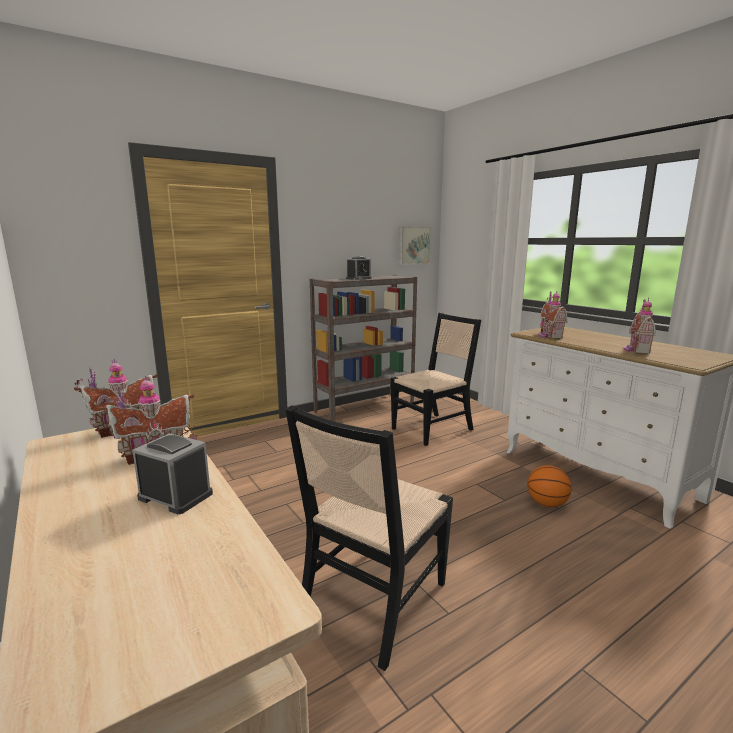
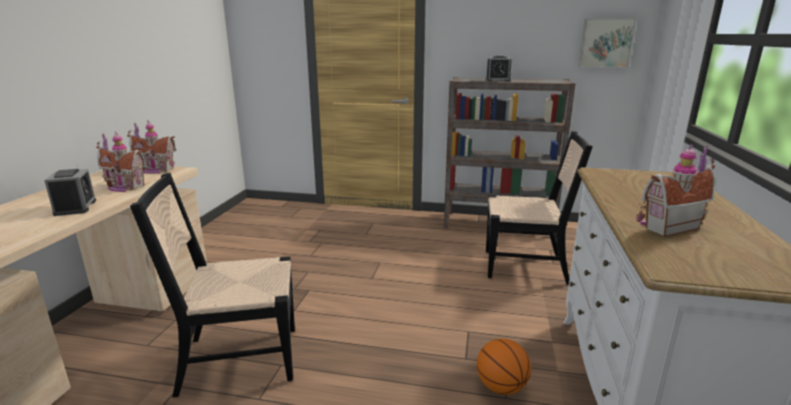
camera: 45 degrees right, 5 degrees up
(548, 335) = (611, 180): toy house -> none

